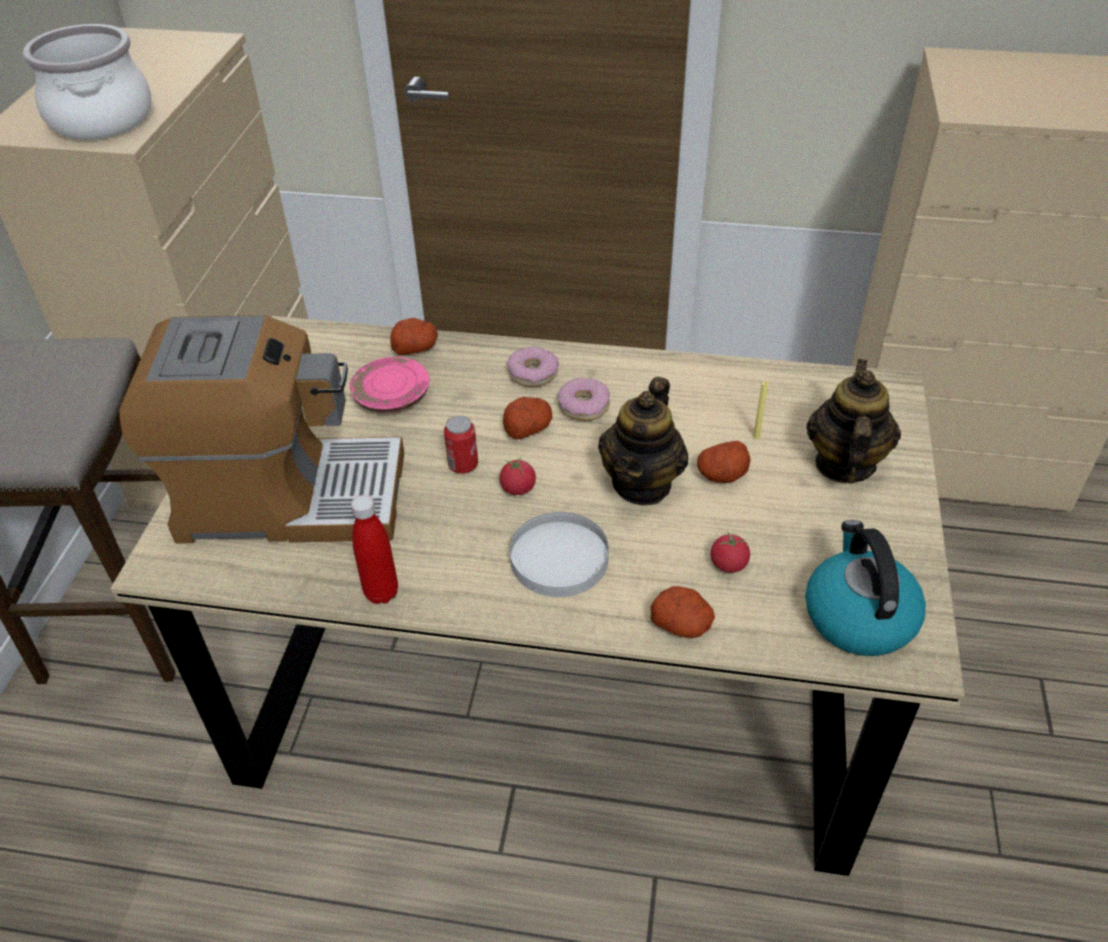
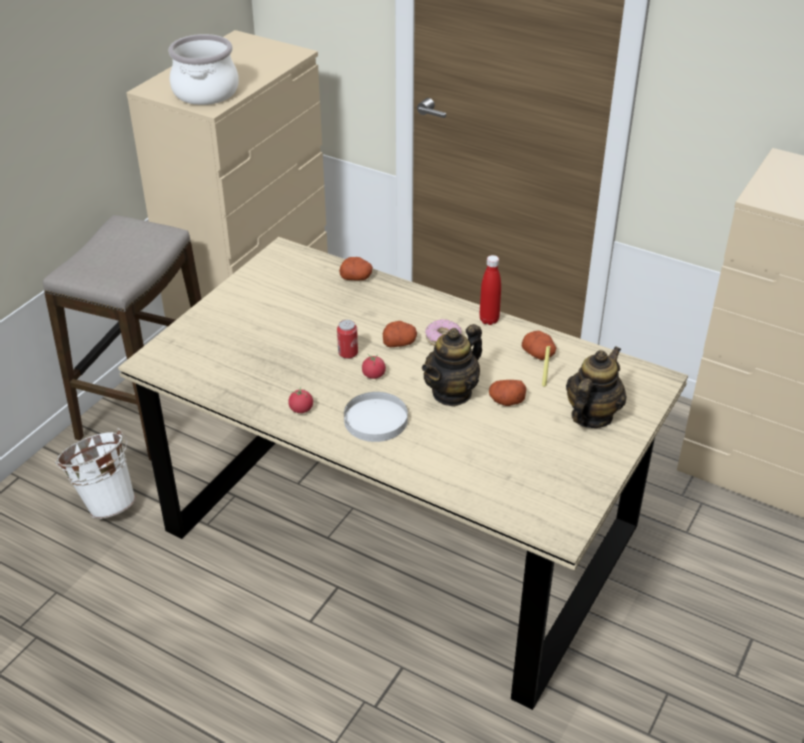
camera: 20 degrees right, 5 degrees down
(123, 768) = (106, 501): none -> white bucket
(288, 497) = (236, 344): coffee machine -> none
(381, 592) = (263, 409): red bottle -> red bottle (489, 320)
(392, 396) = (326, 303): pink plate -> none
(533, 373) = (422, 311): donut -> none
(682, 624) = (427, 474): potato -> potato (539, 354)
(728, 564) = (477, 451): tomato -> tomato (301, 409)
(857, 616) = (539, 501): kettle -> none

